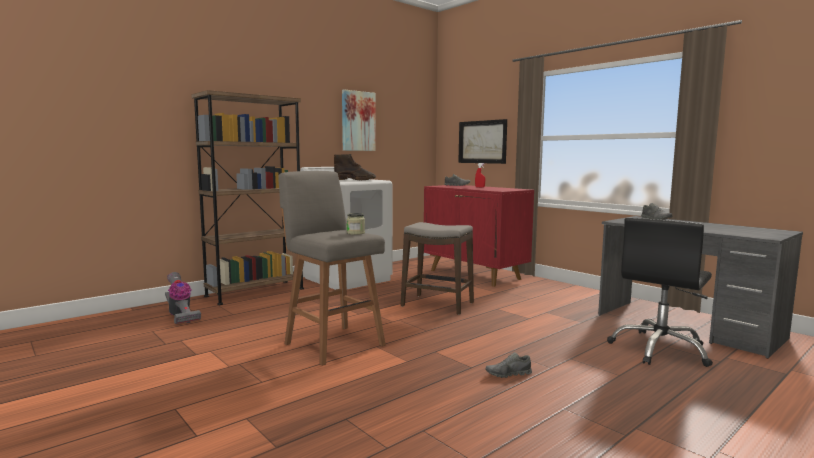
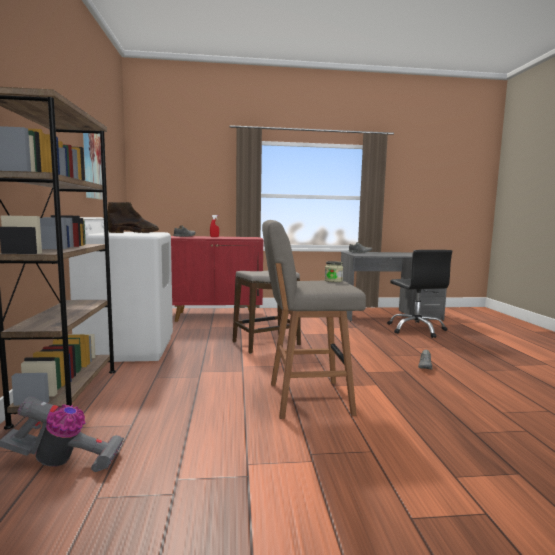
camera: 55 degrees left, 0 degrees up
(482, 142) = (190, 195): picture -> none

